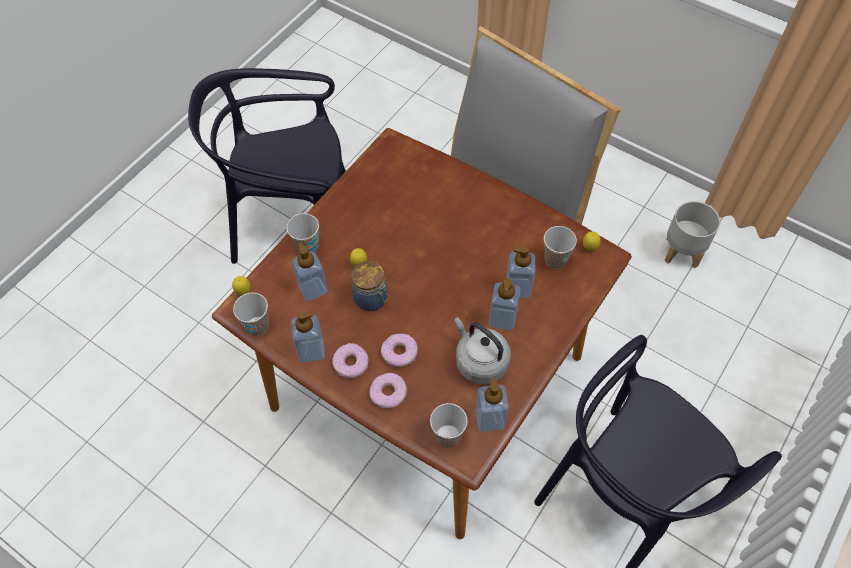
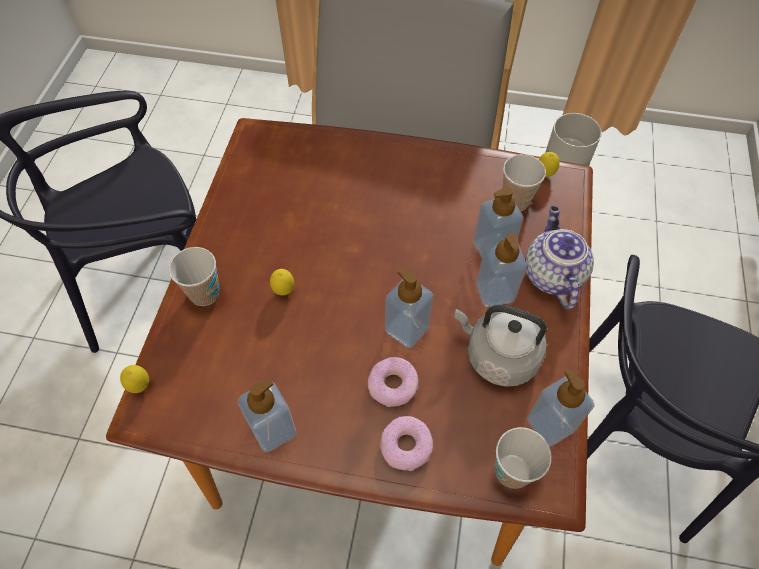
camera: 25 degrees left, 0 degrees up
(257, 326) = (181, 426): cup -> none
(313, 289) = (237, 345): soap dispenser -> soap dispenser (407, 329)
(351, 364) = (336, 426): donut -> none
(372, 299) = (322, 329): jar -> none
(550, 322) = (551, 274): none -> teapot

